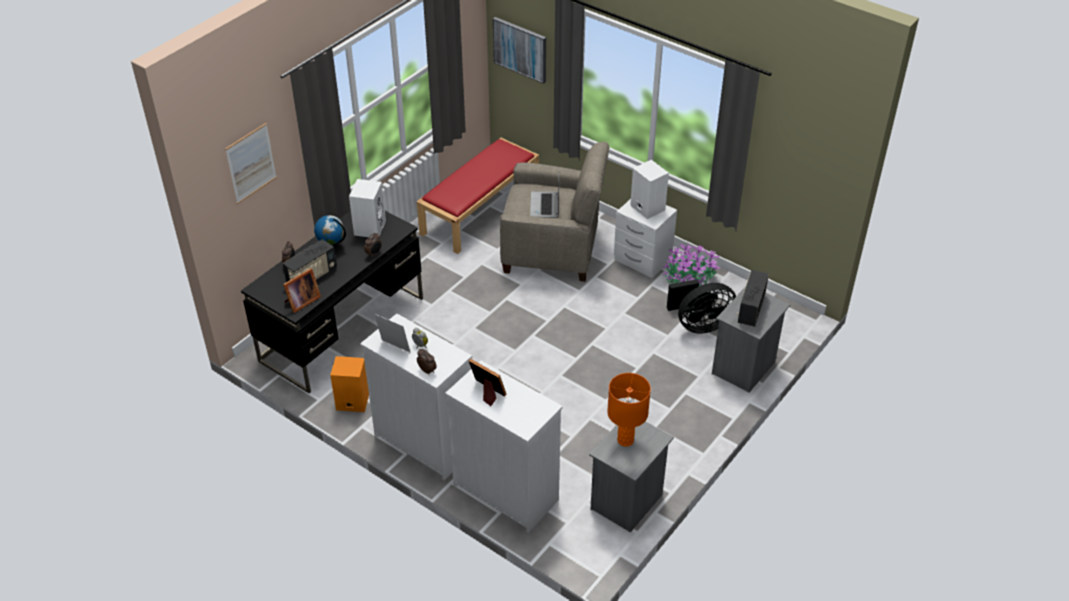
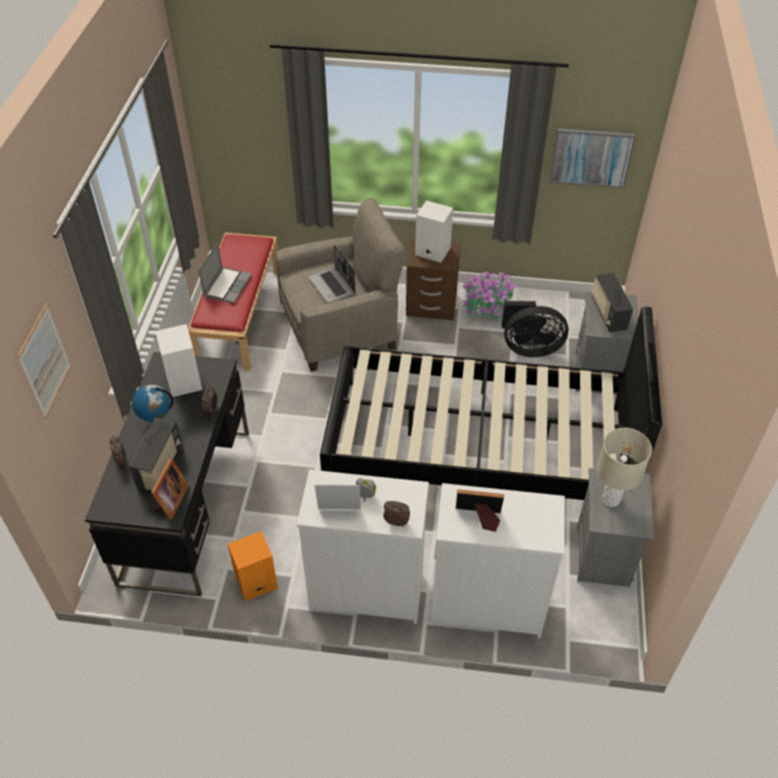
camera: 30 degrees left, 5 degrees up
(469, 178) = (227, 286): none -> laptop
(520, 49) = (235, 127): picture -> picture (591, 157)
(594, 380) = (479, 445): none -> black bed
(625, 440) = (611, 499): orange table lamp -> beige table lamp
(642, 259) = (431, 305): white nightstand -> brown nightstand
(700, 325) = (529, 348): black fan -> black fan turned 45 degrees clockwise

